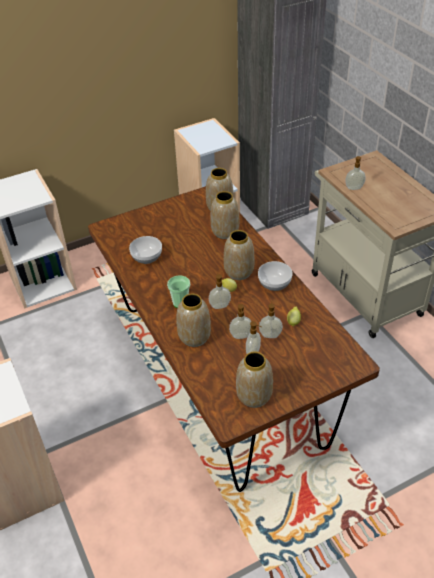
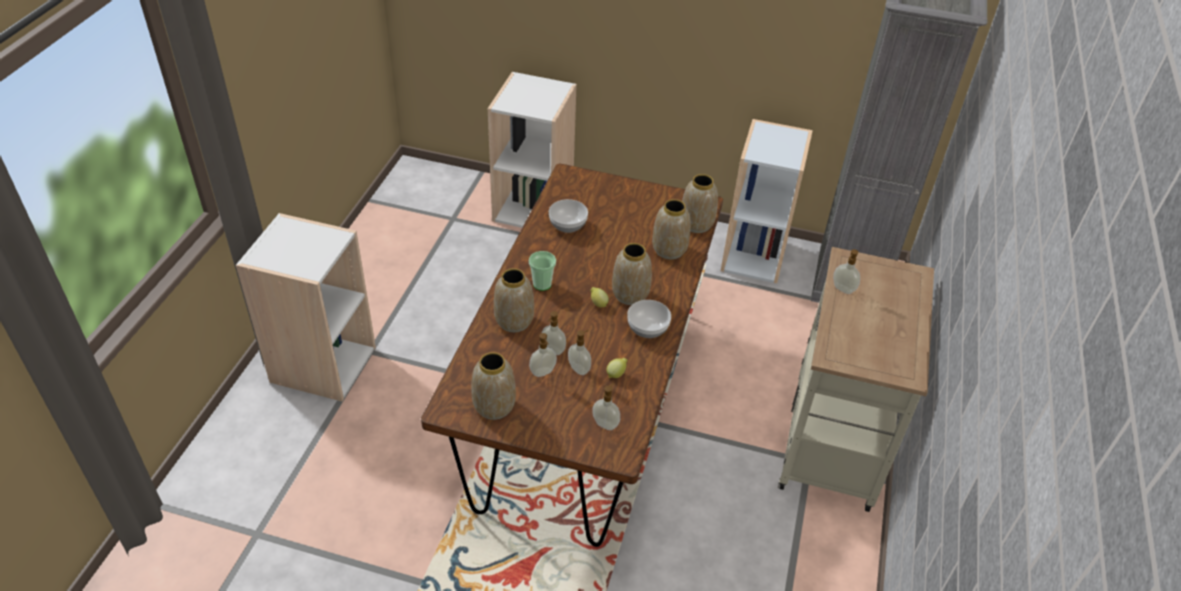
camera: 40 degrees right, 0 degrees up
(219, 305) = (572, 311): soap dispenser -> soap dispenser (606, 424)

